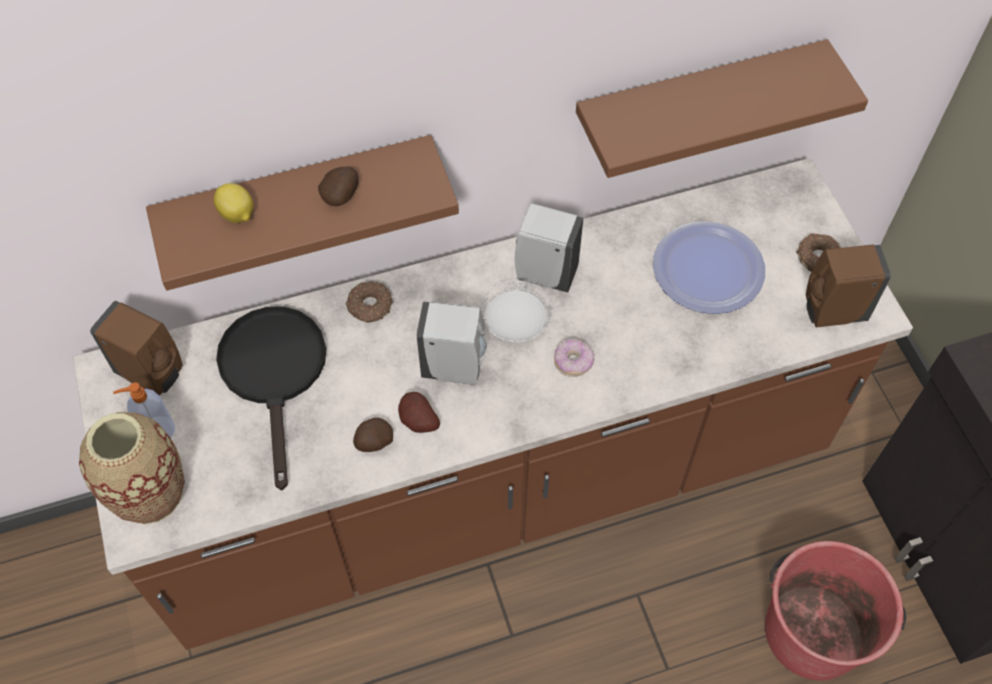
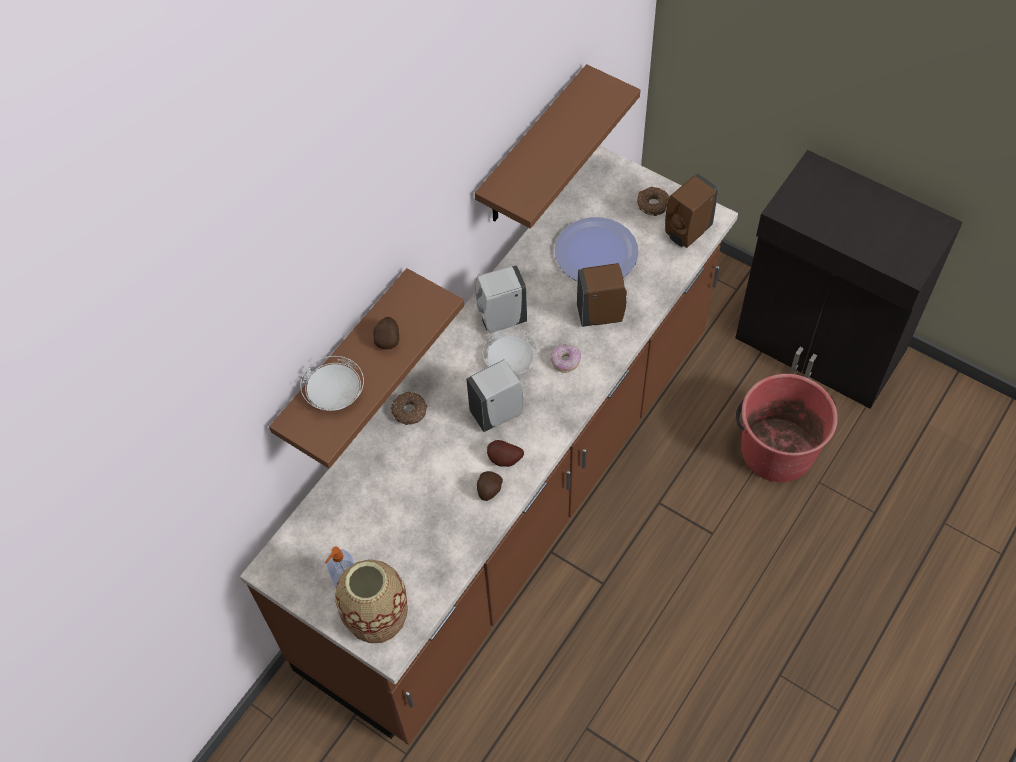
camera: 35 degrees left, 0 degrees up
(153, 374) = (307, 549): brown soap dispenser -> brown soap dispenser (602, 314)
(237, 215) = (334, 393): lemon -> white plate
(275, 374) = (388, 494): black frying pan -> none

